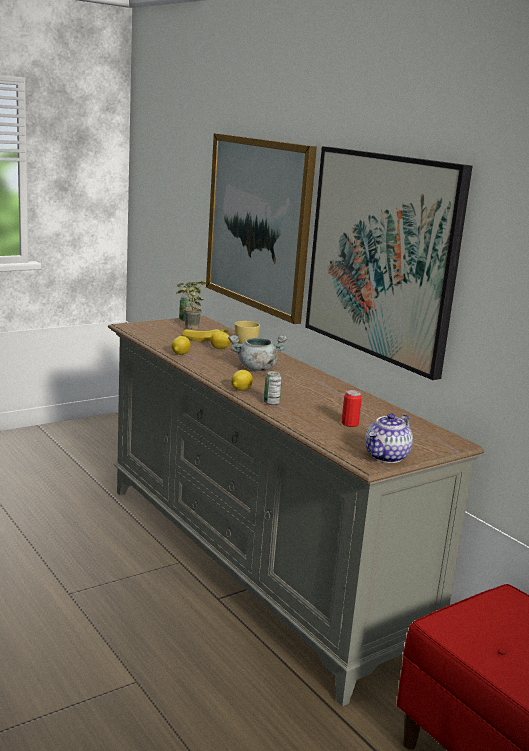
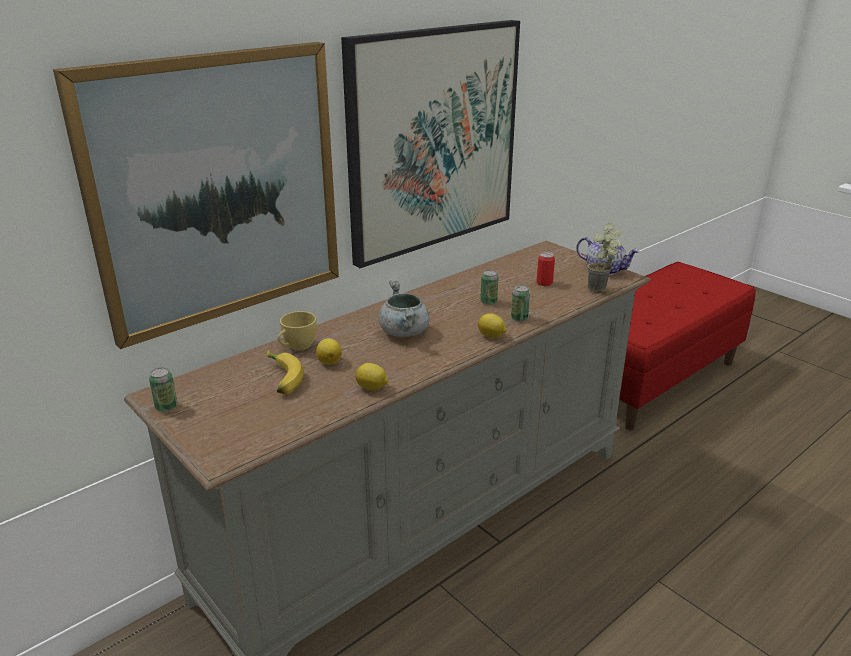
camera: 95 degrees left, 10 degrees up
(188, 328) = (224, 397): potted plant -> potted plant (602, 291)
(307, 398) = (488, 302): none -> can

